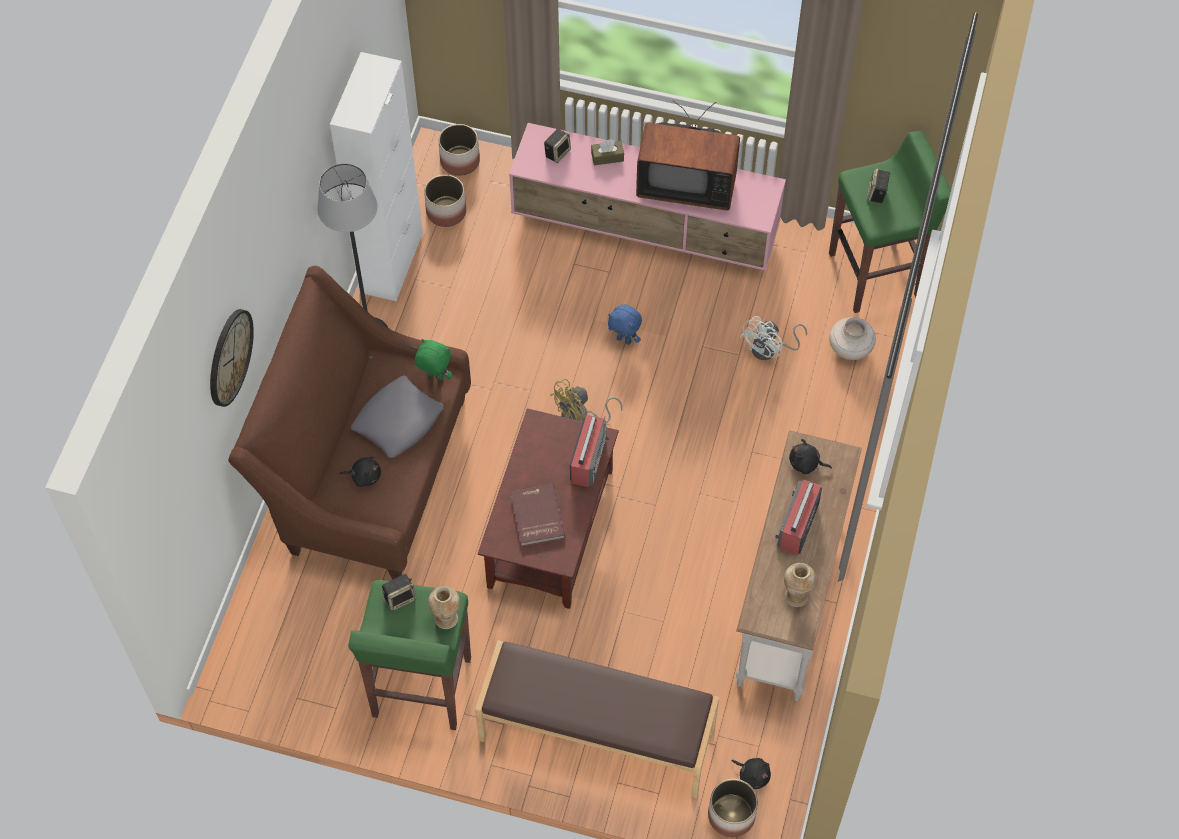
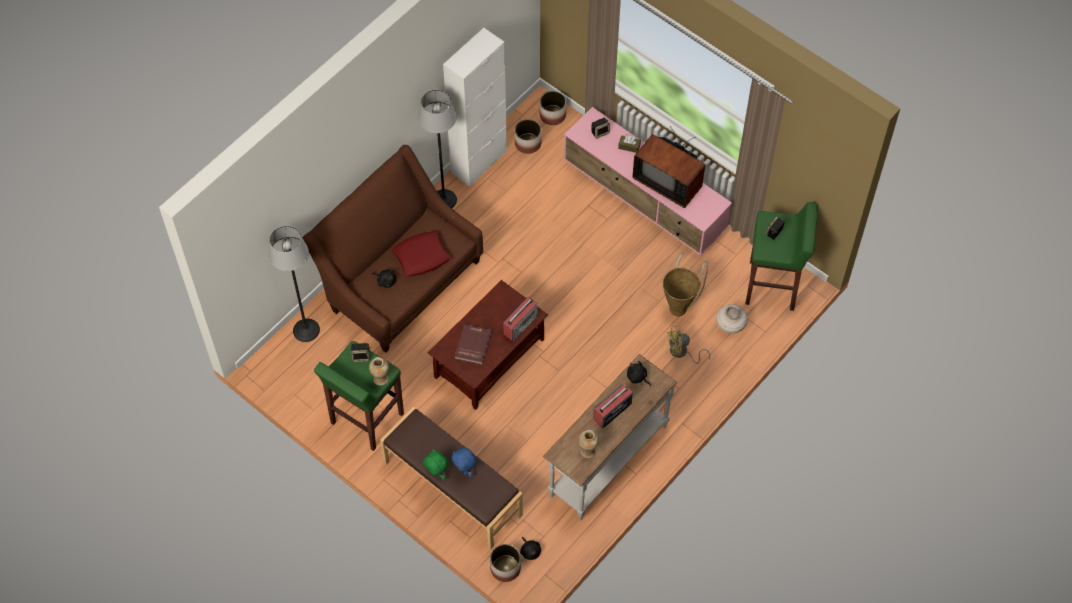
camera: 25 degrees right, 0 degrees up
(229, 357) = (319, 178): wall clock -> none
(266, 597) = (306, 330): none -> floor lamp
(398, 421) = (421, 256): grey pillow -> red pillow
(435, 377) = (456, 239): green plush toy -> green plush toy (436, 474)
(580, 416) = (542, 299): yellow fan -> yellow fan (682, 353)
(624, 339) = (594, 264): blue plush toy -> blue plush toy (465, 470)
(770, 349) = (680, 306): white fan -> basket

